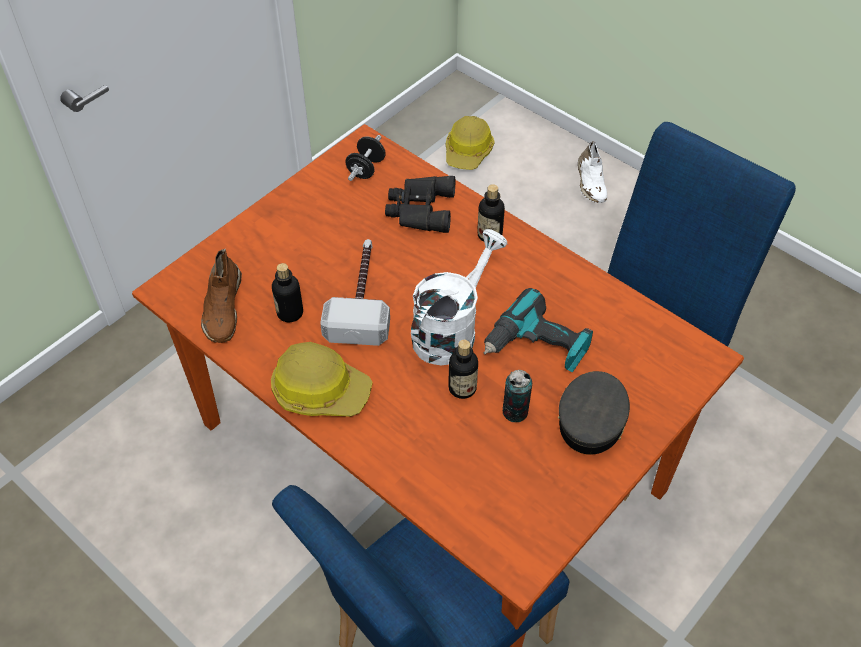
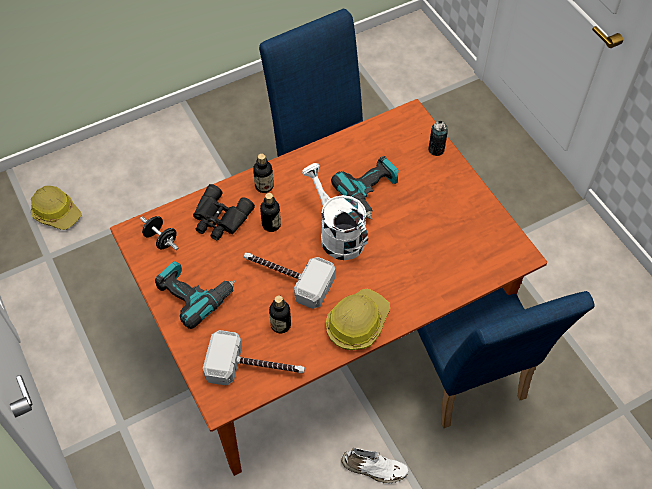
camera: 70 degrees left, 5 degrees up
(222, 307) = (256, 368): brown shoe -> hammer
(302, 221) = (194, 294): none -> power drill
(462, 388) = (386, 243): bottle -> bottle (271, 224)
(515, 412) = (415, 221): can -> can (436, 150)
(590, 182) = (135, 149): white shoe -> white shoe (374, 468)
(592, 419) = (434, 185): grey cap -> none

